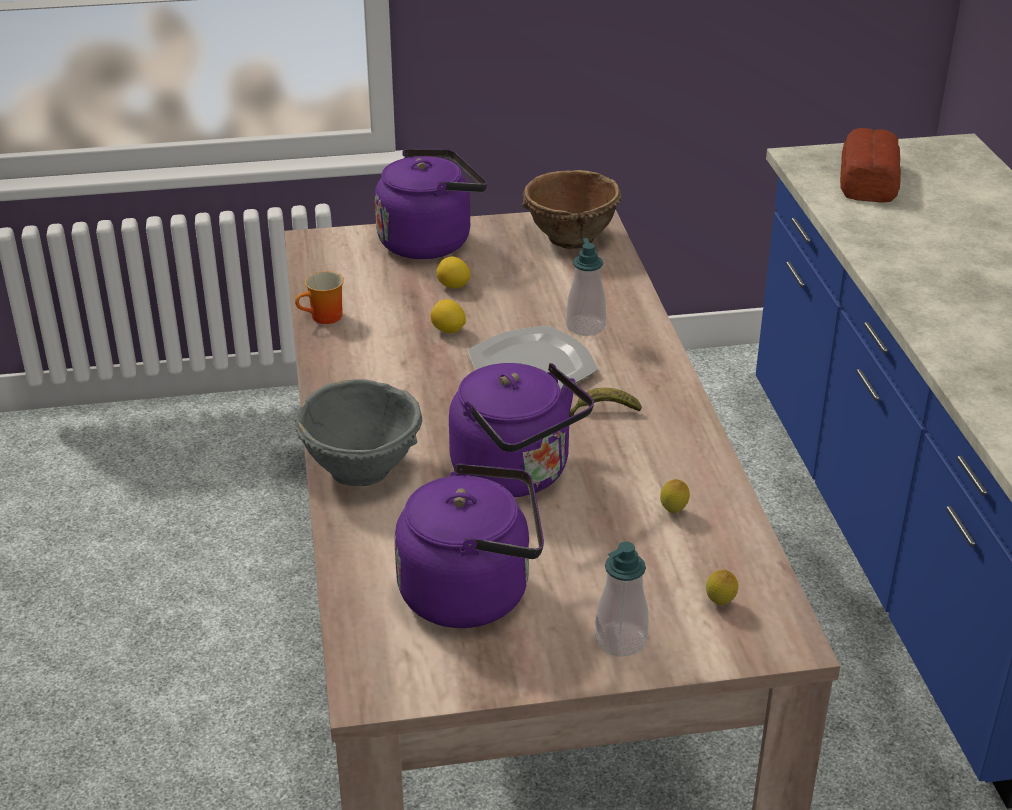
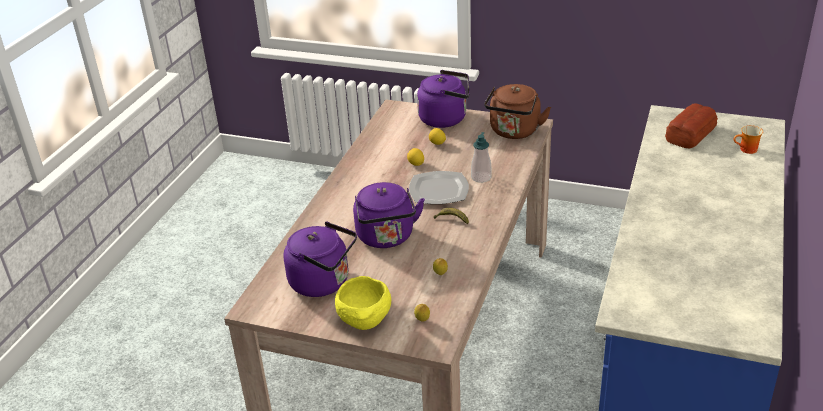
camera: 30 degrees right, 0 degrees up
(324, 318) = (367, 145): mug -> mug (747, 150)
(363, 469) = (325, 217): grey bowl -> none
(570, 239) = (514, 132): brown bowl -> brown kettle
(620, 640) = (365, 322): soap dispenser -> yellow bowl

